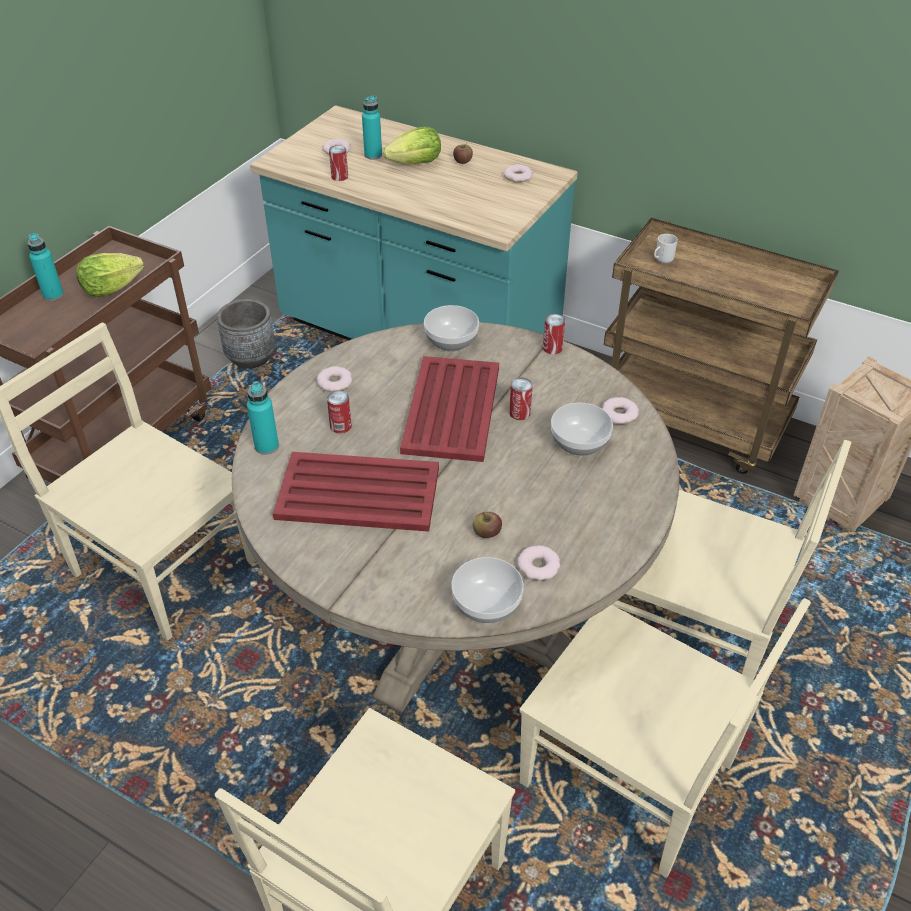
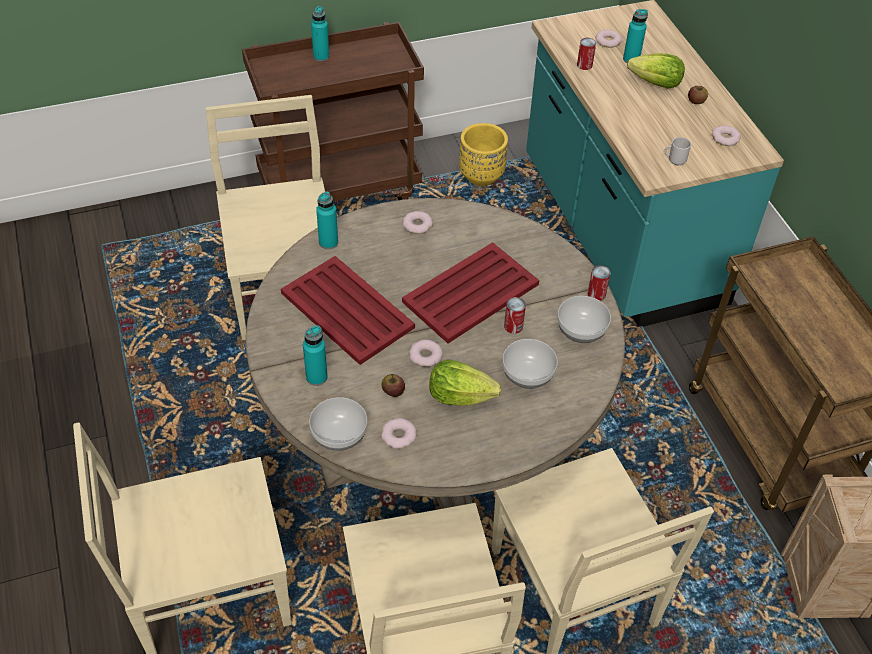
camera: 40 degrees right, 5 degrees up
(111, 288) = (359, 71): lettuce -> lettuce (460, 396)
(251, 357) = (481, 175): grey planter -> yellow planter
(340, 426) = (387, 258): can -> none
(402, 569) = (316, 377): none -> turquoise bottle
(450, 342) = (528, 243): bowl -> bowl (580, 330)
(619, 414) = (583, 374): donut -> donut (425, 356)
(662, 261) = (784, 279): mug -> mug (675, 161)

